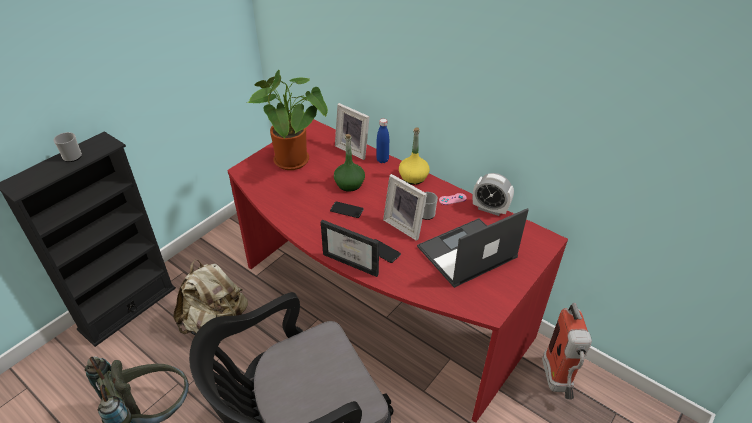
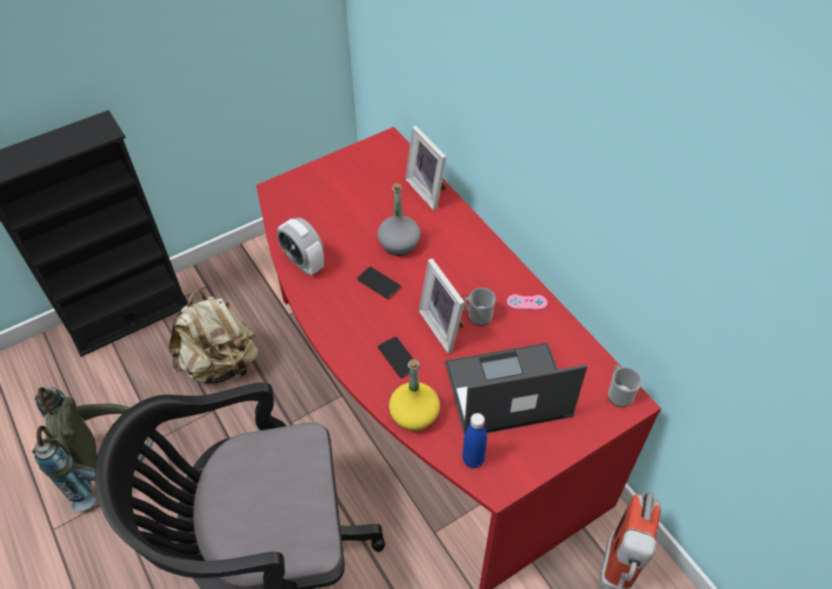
camera: 20 degrees right, 10 degrees up
(71, 155) = (59, 139): mug -> mug (618, 394)
(295, 162) = (343, 193): potted plant -> none
(349, 184) = (399, 244): green bottle -> grey bottle
(354, 261) = (356, 361): picture frame -> none
(382, 160) = (459, 216): blue bottle -> blue bottle (473, 459)
(413, 177) = (488, 254): yellow bottle -> yellow bottle (414, 414)
(490, 209) = (571, 331): alarm clock -> alarm clock (304, 263)

